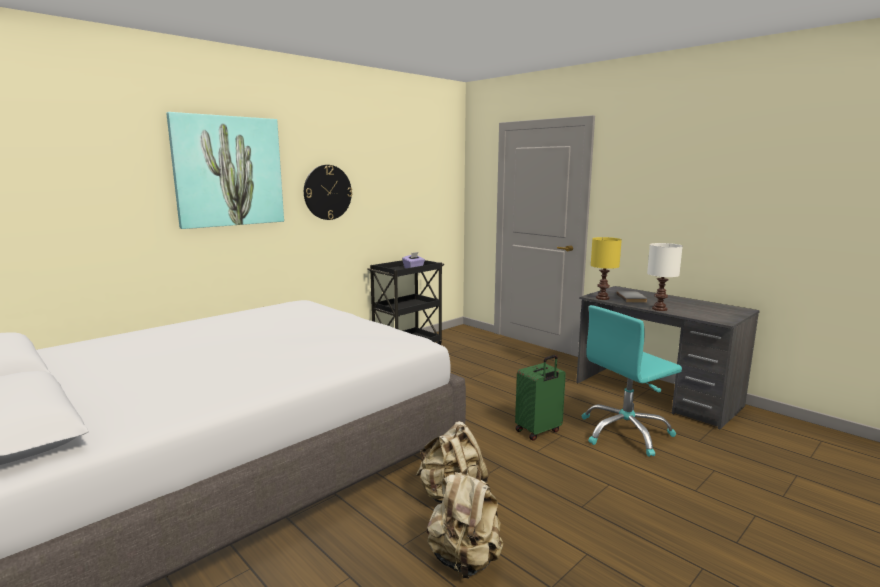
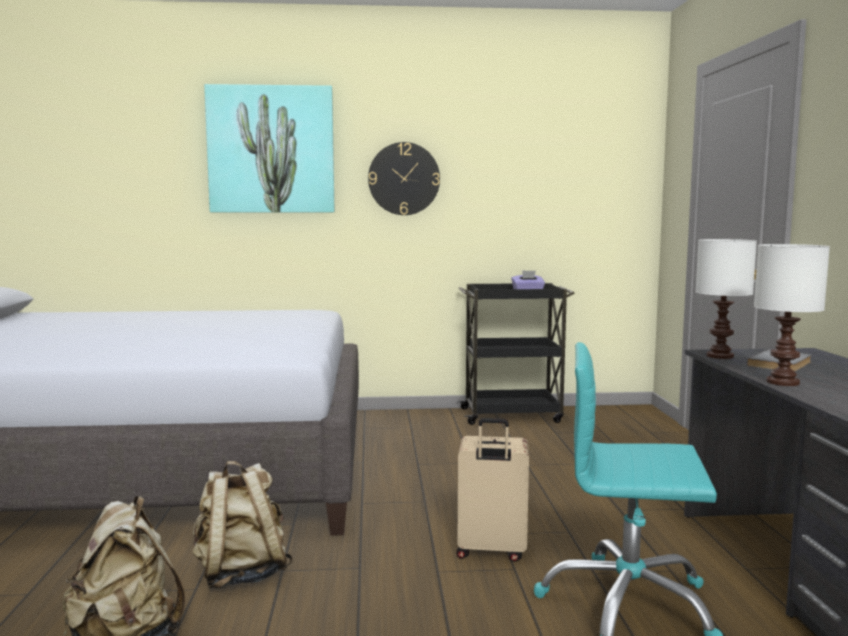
camera: 40 degrees right, 5 degrees down
(538, 431) = (491, 551): green suitcase -> beige suitcase
(602, 298) = (720, 356): yellow table lamp -> white table lamp

